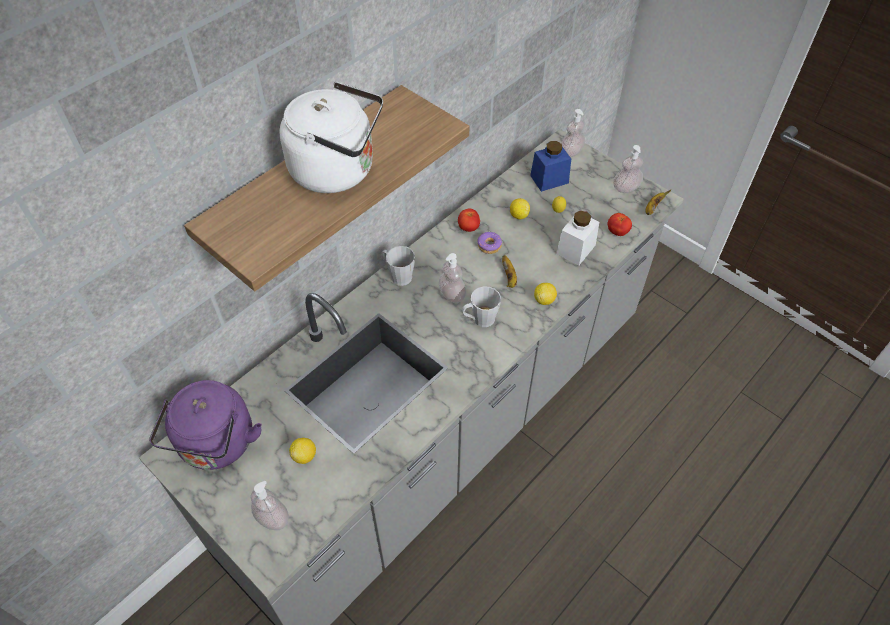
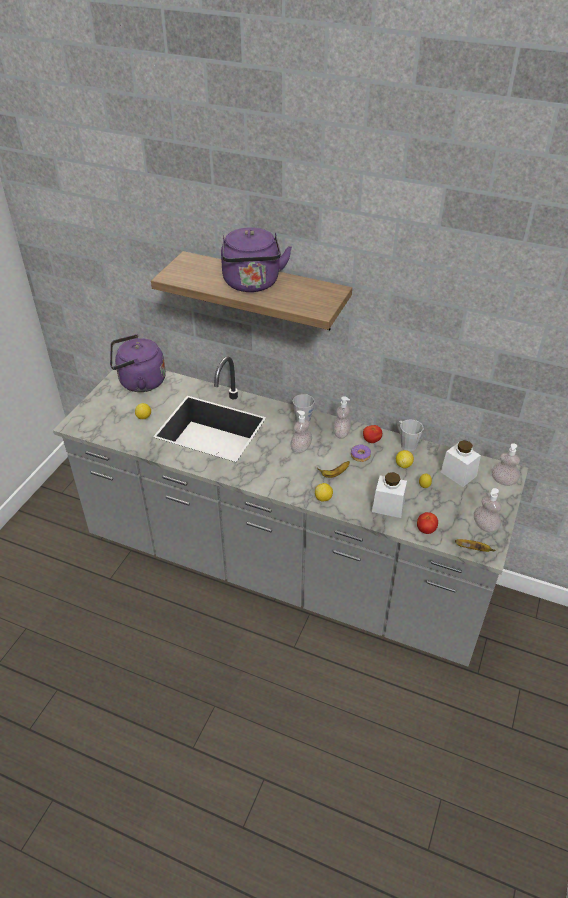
camera: 70 degrees right, 10 degrees down
(272, 518) = (100, 417): soap dispenser -> soap dispenser (341, 433)
(338, 170) = (252, 284): white kettle -> purple kettle
(480, 320) = (285, 467): grey mug -> grey mug (406, 444)
(549, 179) = (458, 474): blue jar -> white jar

